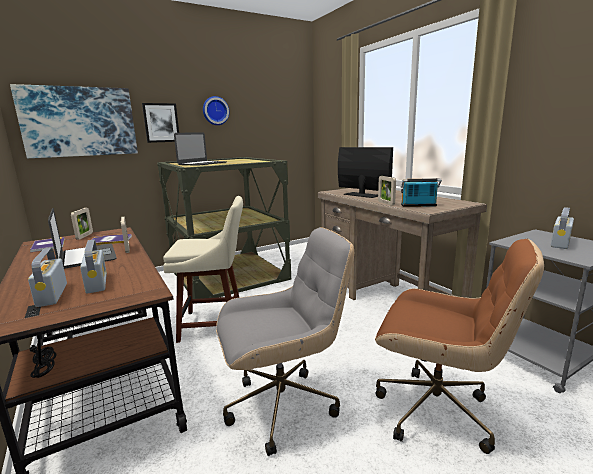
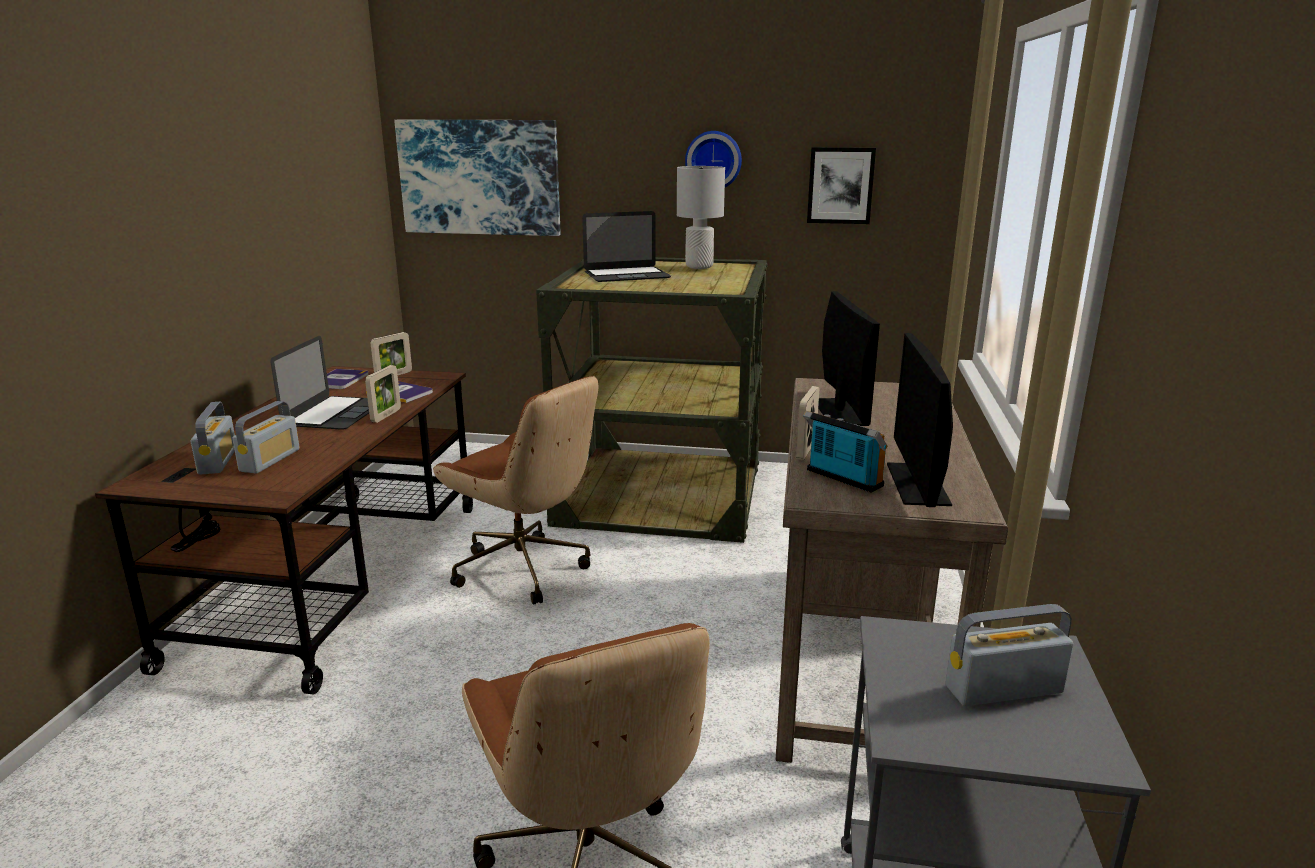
camera: 40 degrees right, 5 degrees up
(52, 295) = (218, 461): radio -> radio turned 150 degrees clockwise
(161, 123) = (606, 182): picture -> picture (840, 185)
(215, 324) = (524, 572): beige stool -> brown office chair
(226, 160) = (698, 268): none -> grey table lamp
(285, 406) = (434, 734): grey office chair -> none
(439, 202) = (917, 484): none -> monitor

